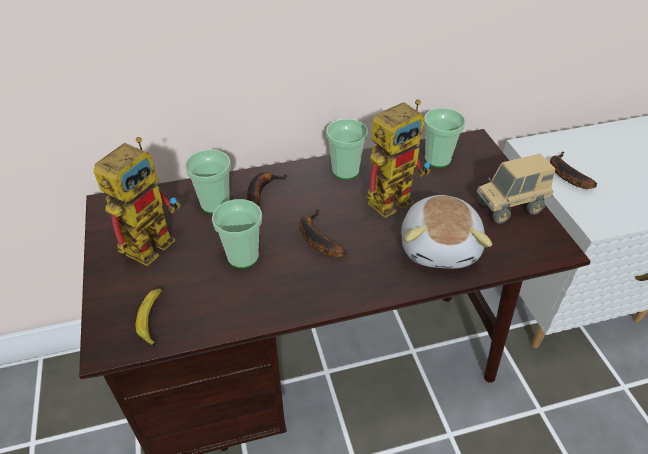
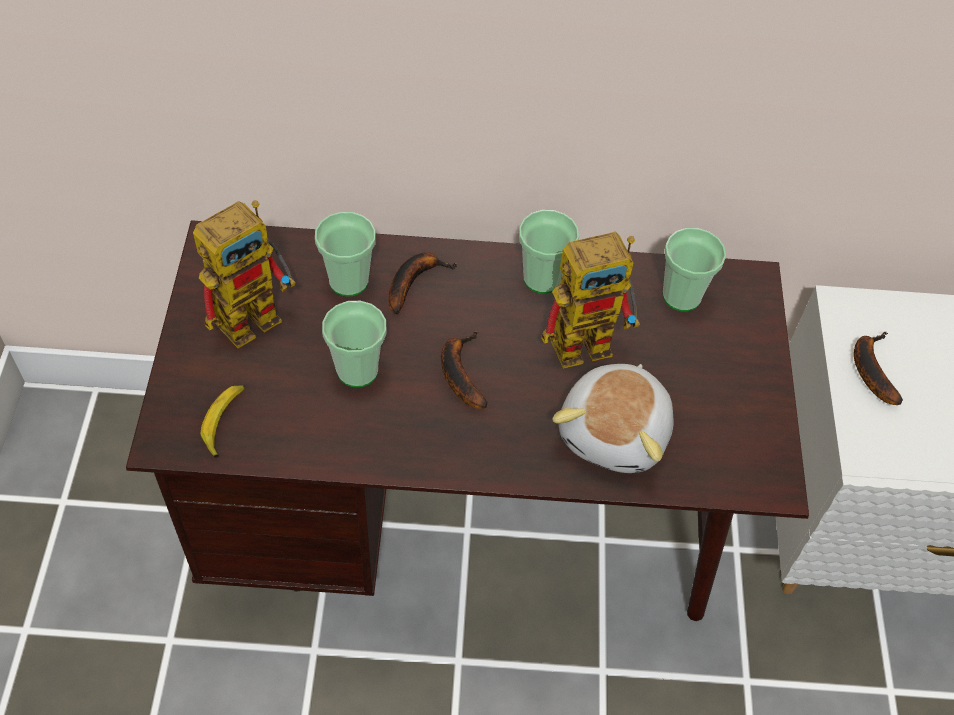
camera: 15 degrees right, 10 degrees up
(509, 207) = (742, 403): toy truck -> none

